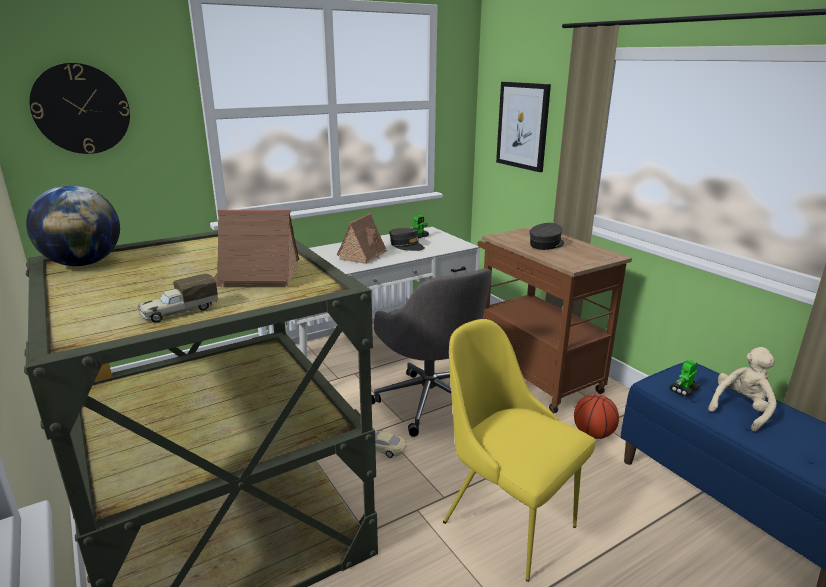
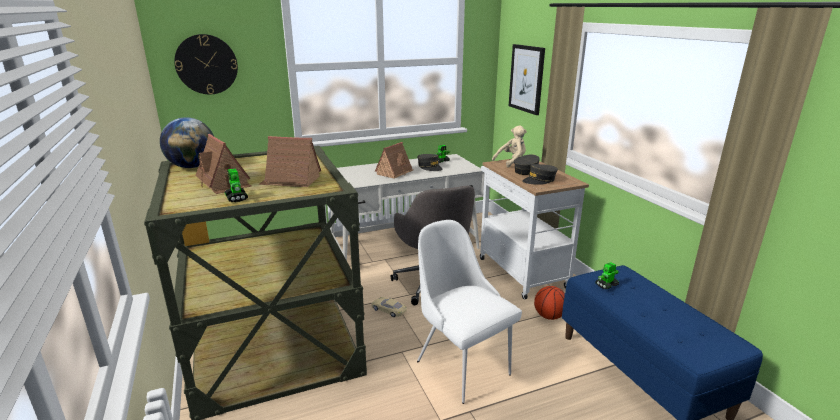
camera: 10 degrees right, 0 degrees up
(148, 287) = (224, 183): none -> toy house
(179, 312) = (236, 198): toy truck -> toy robot
(507, 525) = (461, 368): yellow chair -> white chair
(535, 375) = (520, 272): brown cart -> white cart
(568, 256) = (539, 180): none -> grey cap
(741, 410) = (644, 302): beige plush toy -> beige plush toy (511, 162)

